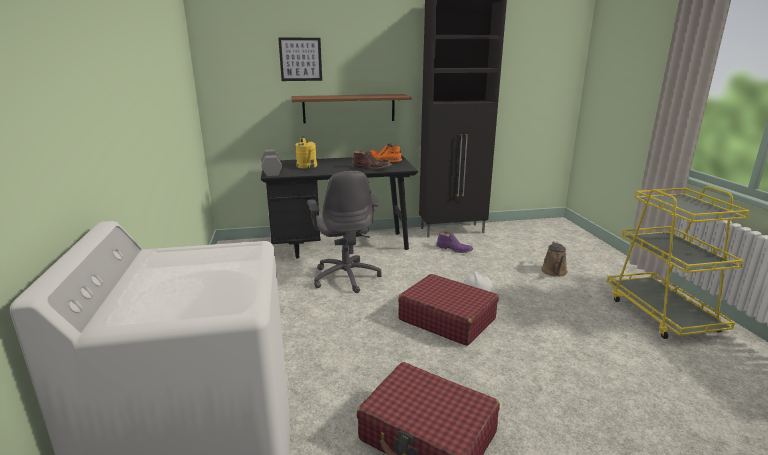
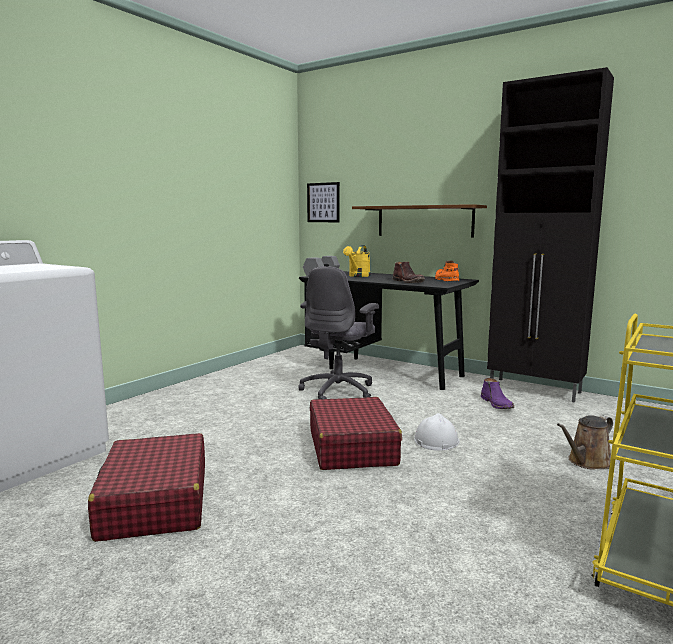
camera: 45 degrees right, 10 degrees down
(300, 59) = (381, 170): picture -> picture (323, 202)

